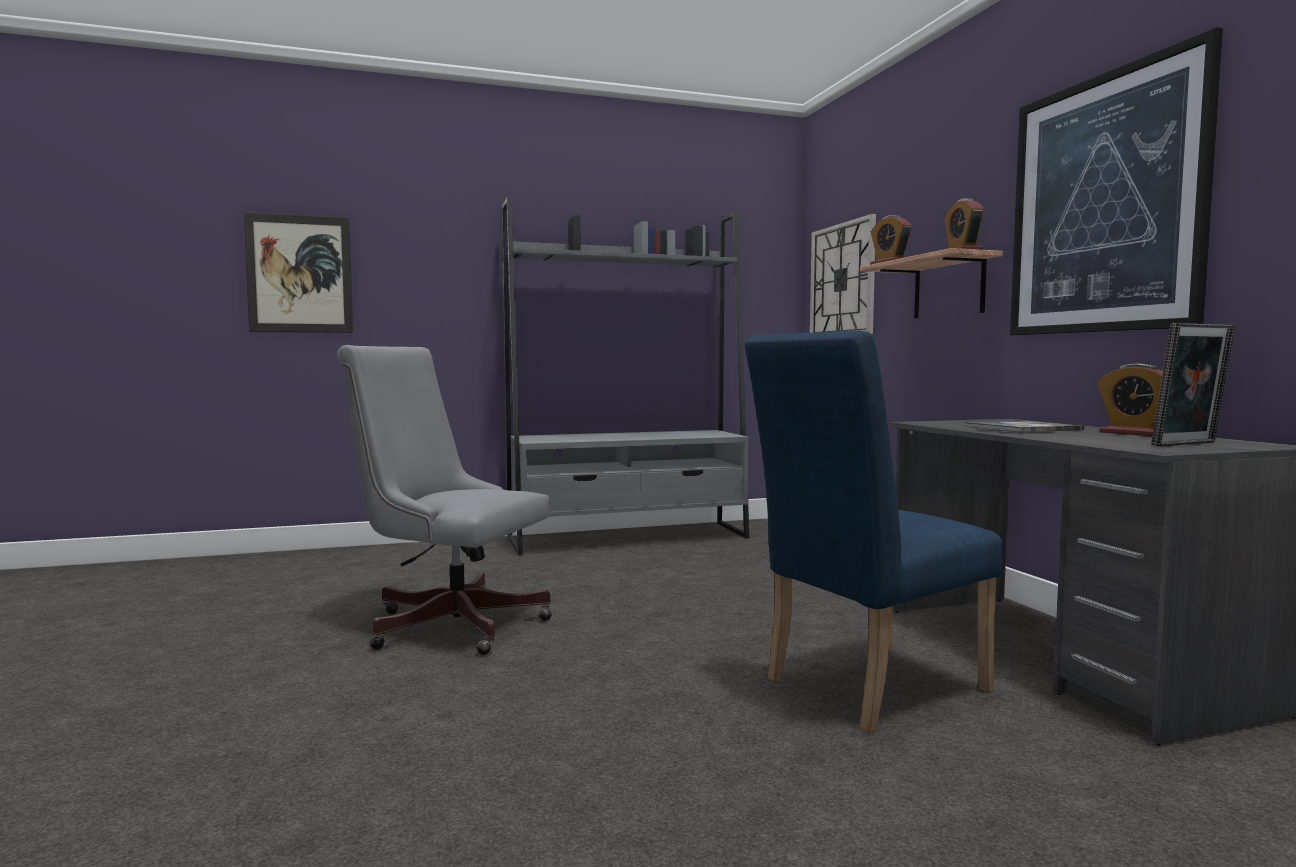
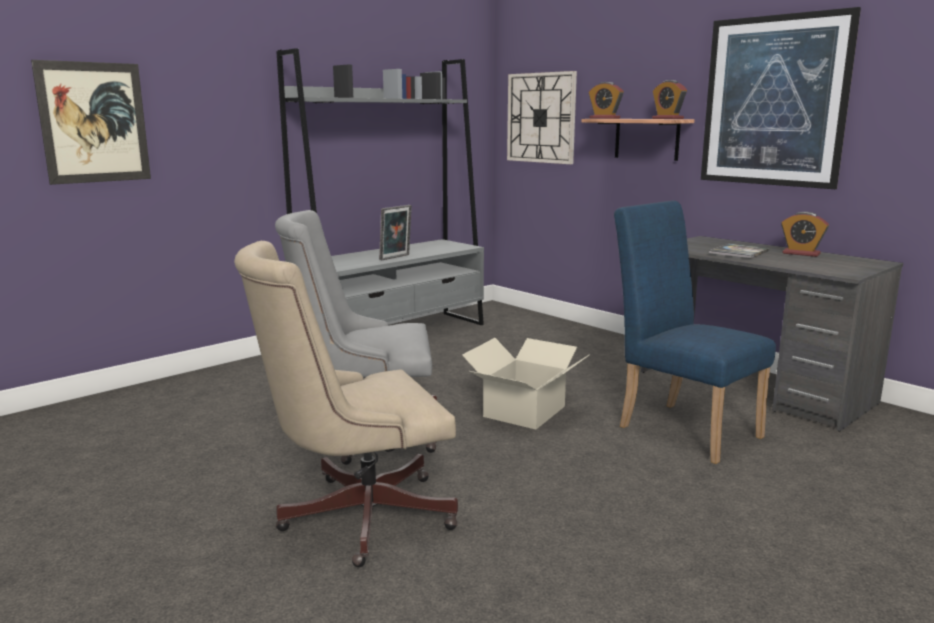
camera: 25 degrees left, 10 degrees up
(294, 704) = (356, 516): none -> beige office chair
(665, 631) = (525, 411): none -> cardboard box
(863, 687) = (681, 427): blue chair -> blue chair turned 105 degrees clockwise
(1189, 444) = (848, 266): picture frame -> picture frame (396, 257)

